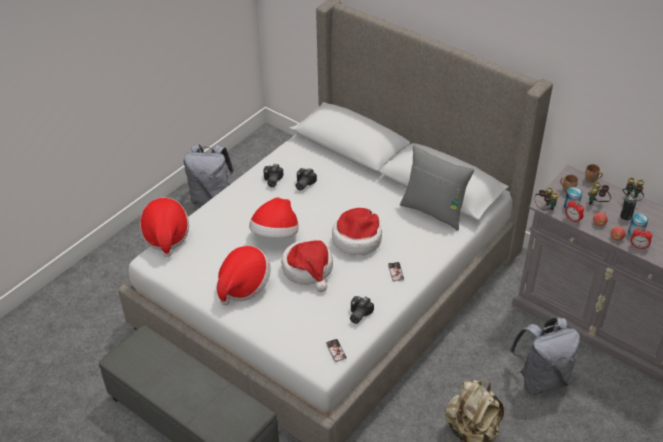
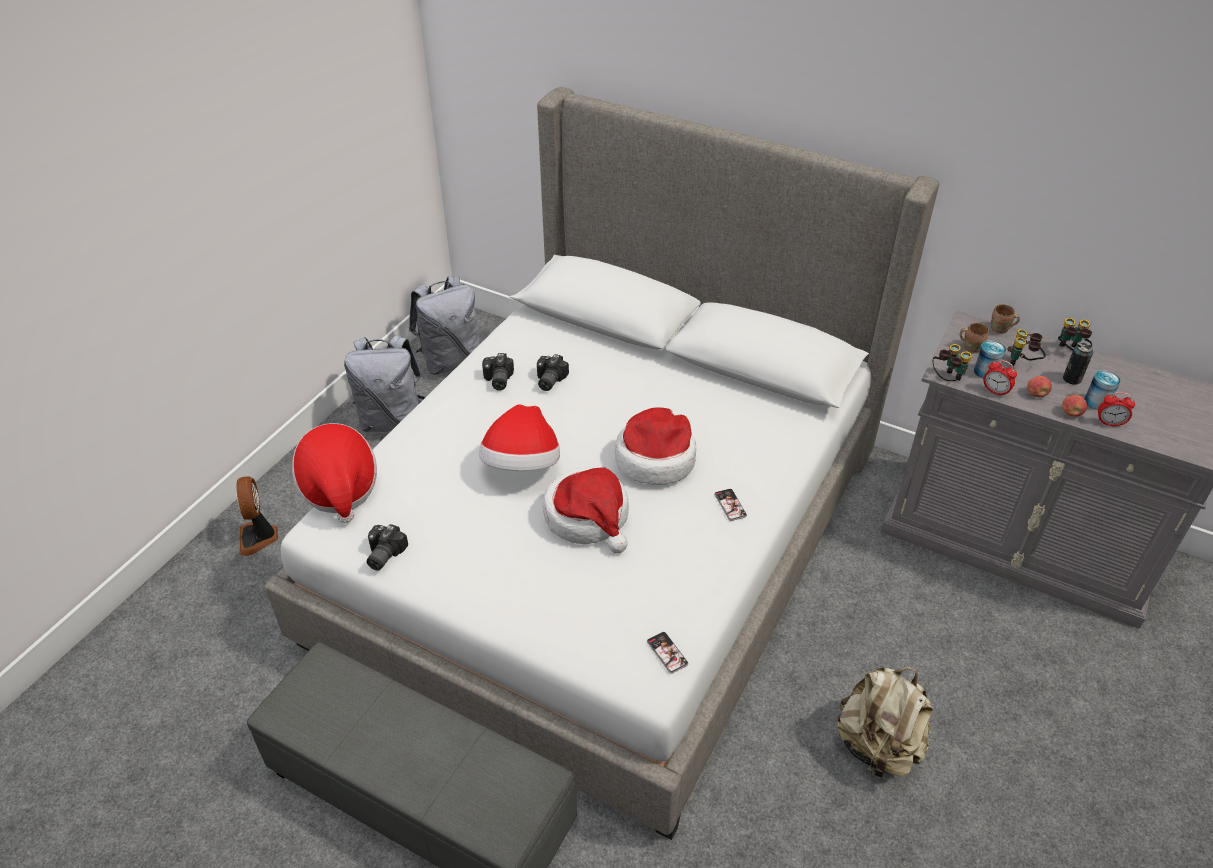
camera: 10 degrees left, 0 degrees up
(120, 263) = (259, 537): none -> fan
(244, 285) = (486, 557): hat -> none
(358, 314) = (688, 584): camera -> camera (382, 554)
(433, 212) = (762, 403): grey pillow -> none
(541, 379) = (958, 645): grey backpack -> grey backpack (450, 361)

